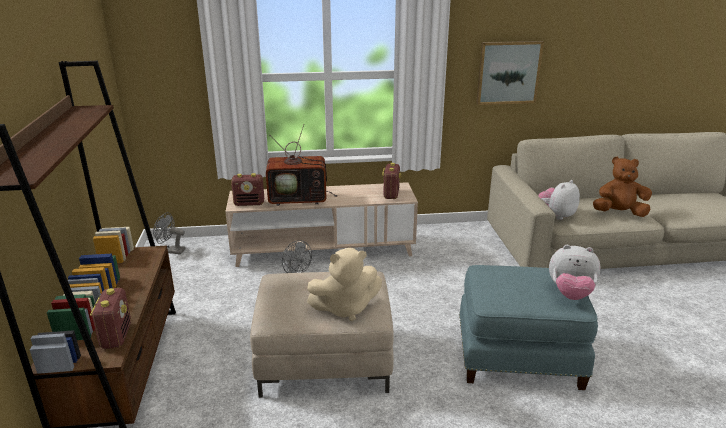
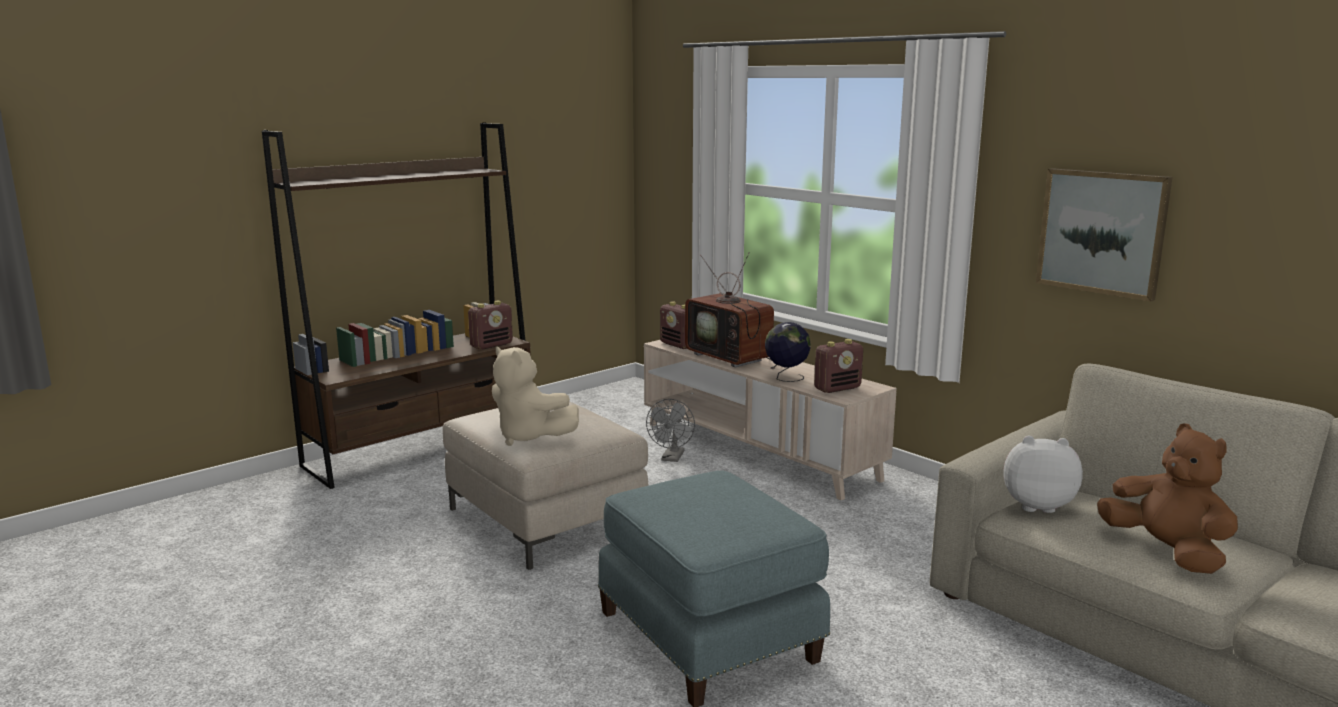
camera: 55 degrees right, 10 degrees down
(116, 336) = (365, 371): radio -> radio (491, 345)
(171, 251) = (632, 391): grey fan -> none
(357, 199) = (786, 378): none -> globe
(570, 294) = (734, 537): plush toy -> none

